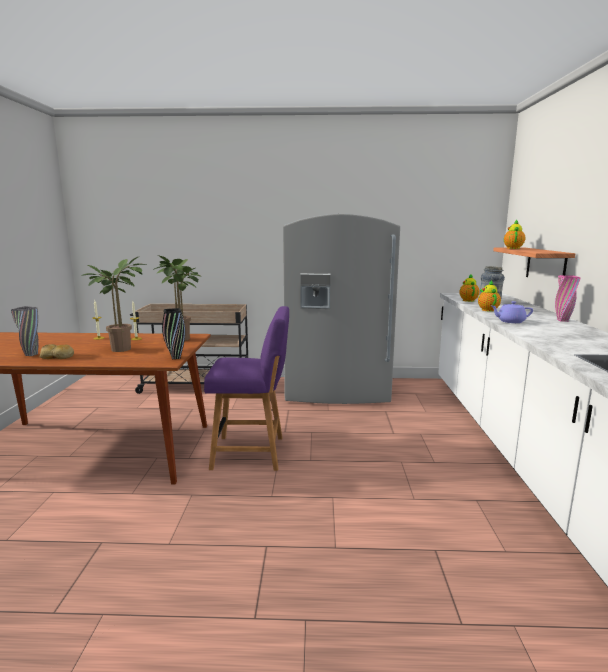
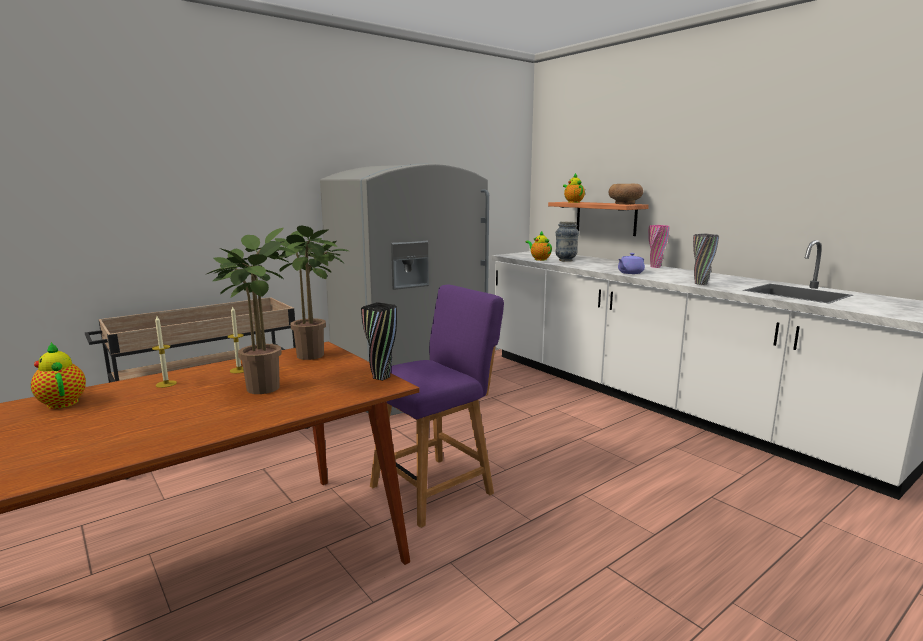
camera: 40 degrees left, 0 degrees up
(31, 354) = (115, 438): grey vase -> grey vase (700, 284)
(57, 357) = (186, 426): bread -> none
(487, 310) = (582, 265): teapot -> teapot (62, 402)
(549, 251) = (624, 204): none -> brown bowl

